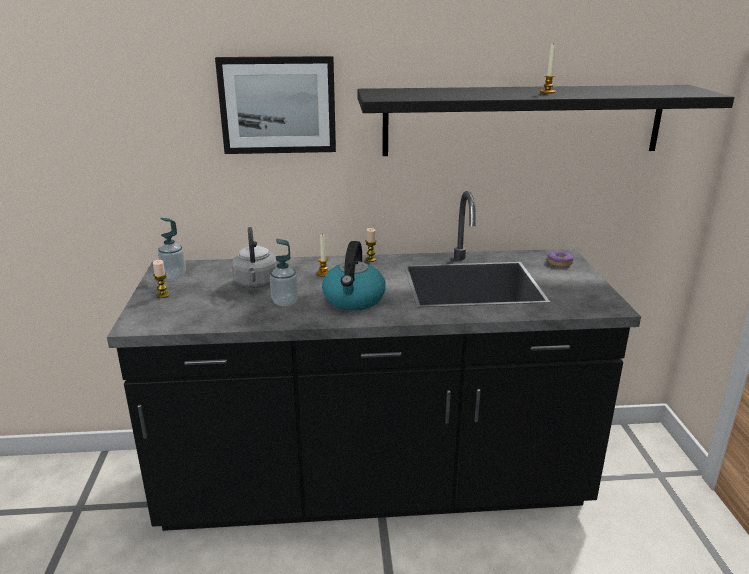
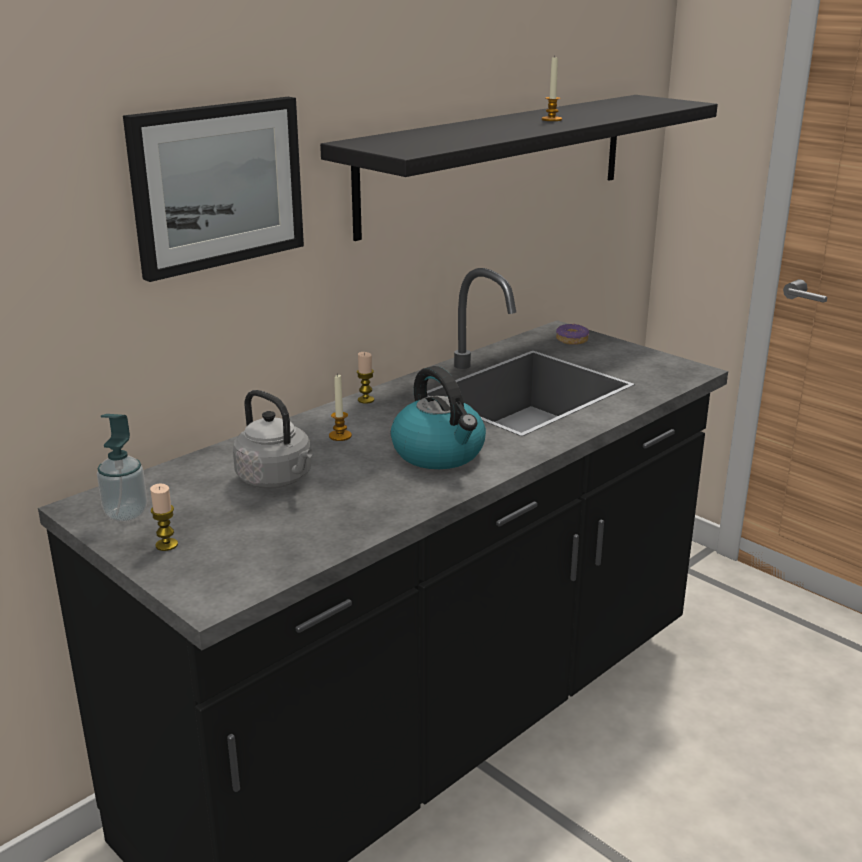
camera: 40 degrees left, 0 degrees up
(285, 302) = (362, 488): soap dispenser -> none

